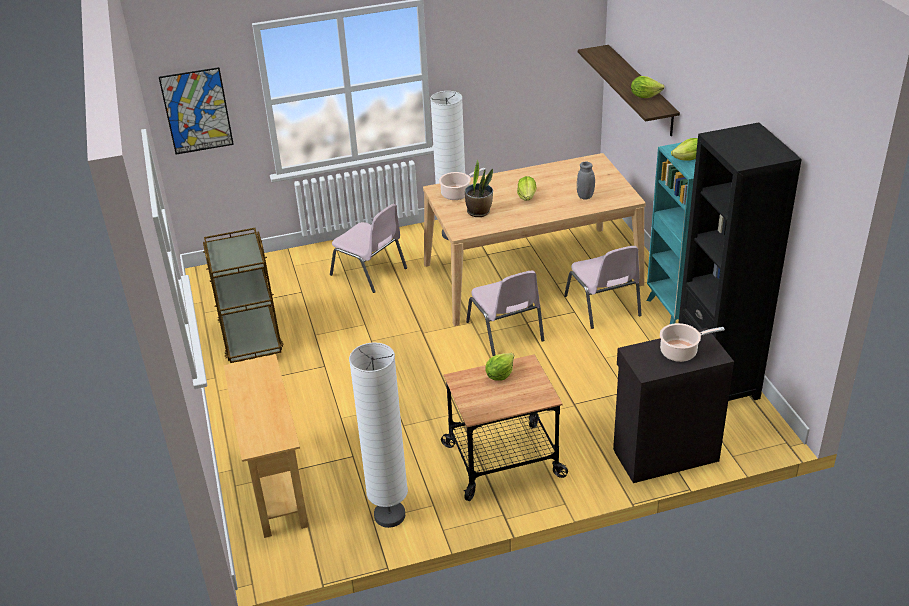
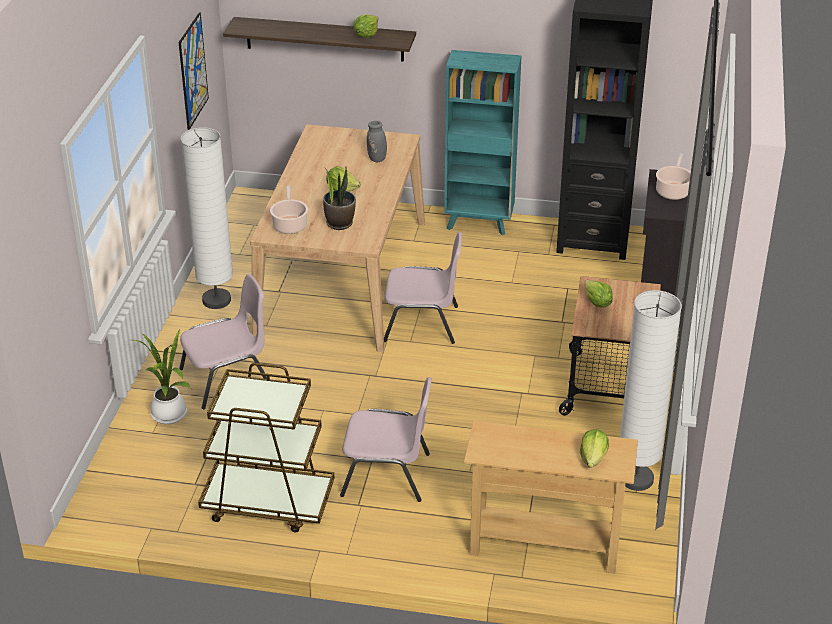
camera: 65 degrees left, 0 degrees up
(197, 111) = (44, 293): picture -> picture (193, 71)
(314, 265) = (170, 416): none -> potted plant
(603, 306) = (435, 255): pink chair -> pink chair (387, 474)
(689, 159) = (484, 60): lettuce -> lettuce (593, 458)

